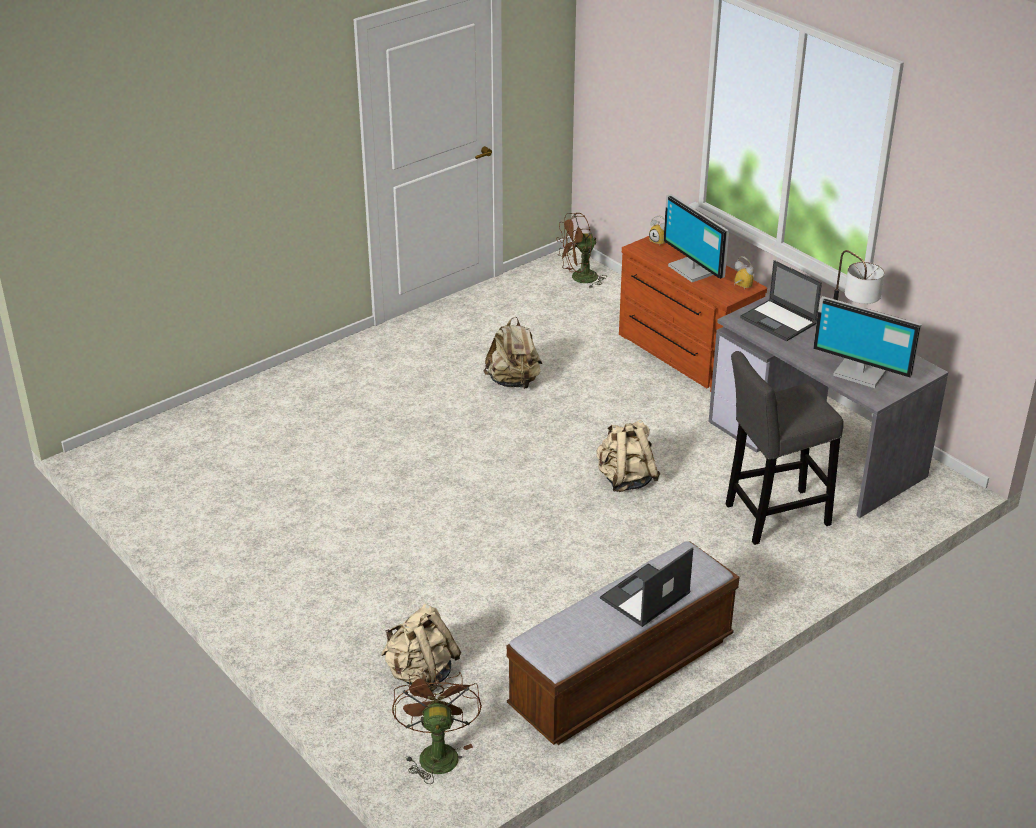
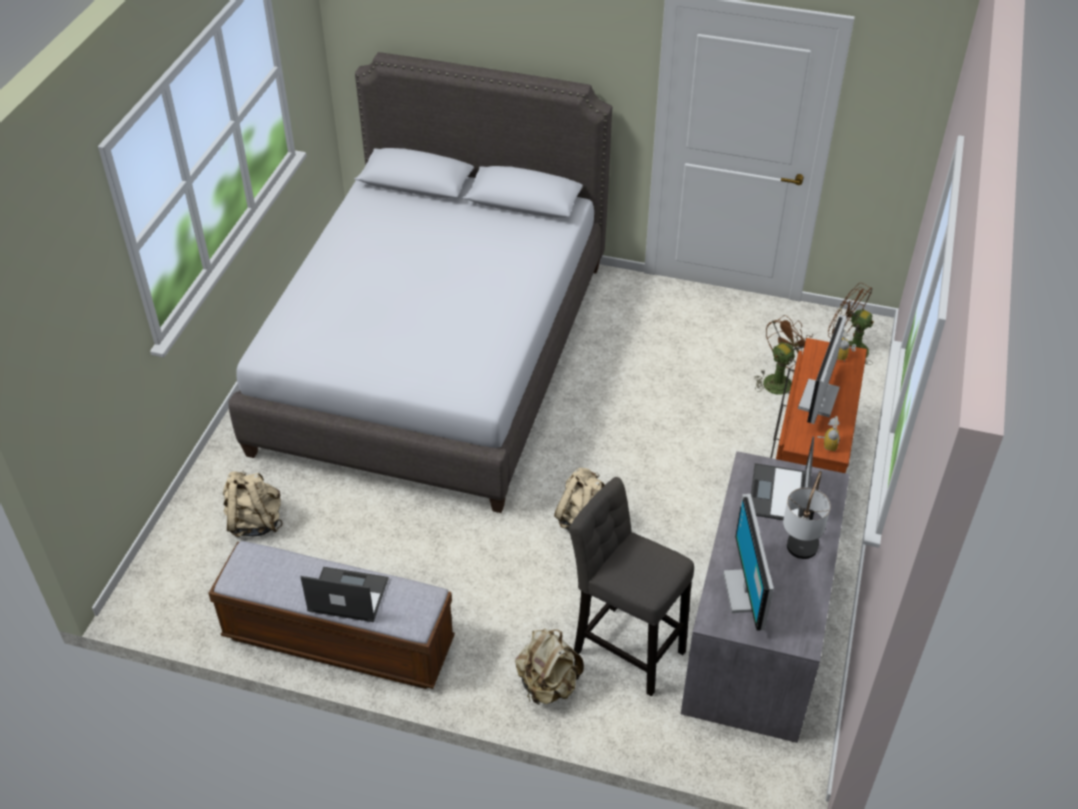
camera: 55 degrees right, 10 degrees up
(331, 477) = (434, 355): none -> grey bed
(436, 752) = (180, 573): brown fan -> brown fan (781, 381)
(514, 382) = (652, 388): beige backpack -> beige backpack (548, 685)

